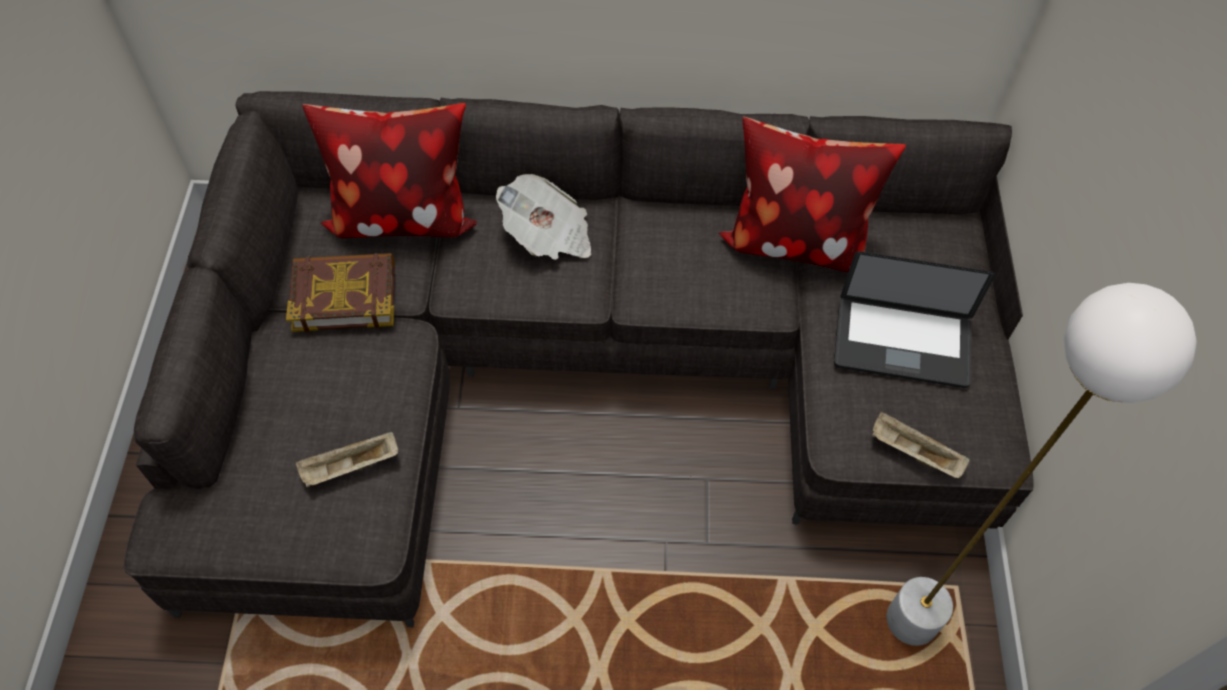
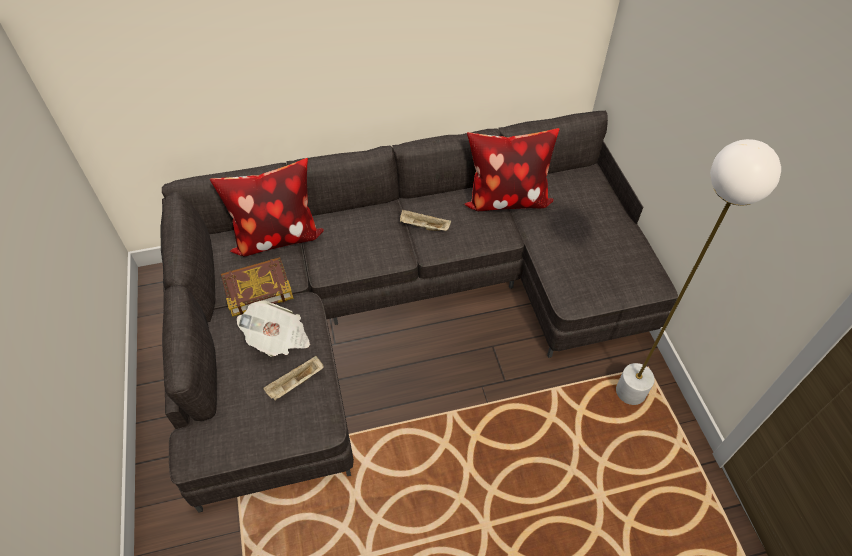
camera: 15 degrees left, 5 degrees down
(548, 236) = (367, 228): newspaper -> newspaper (278, 338)
(902, 344) = (583, 239): laptop -> none
(913, 453) = (610, 294): beige tray -> beige tray (424, 227)

